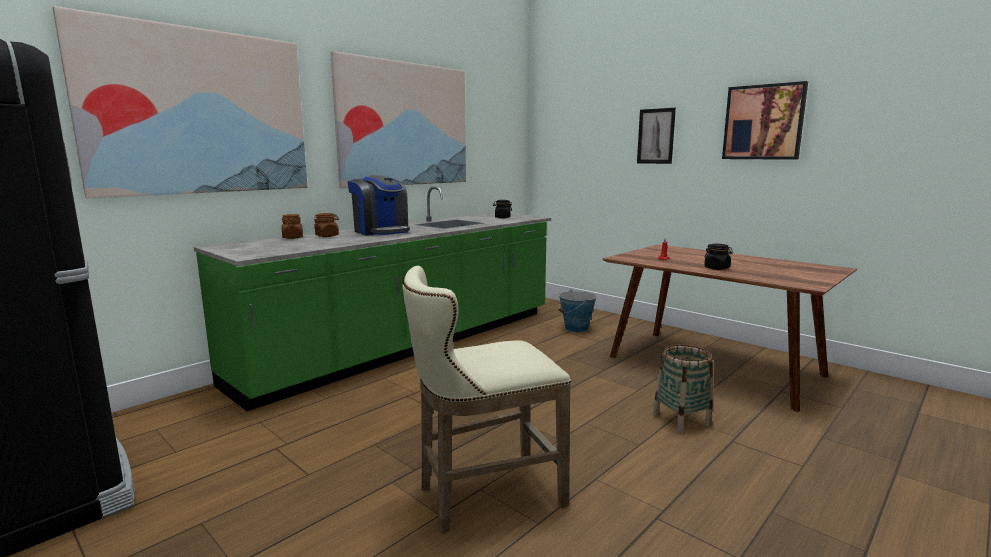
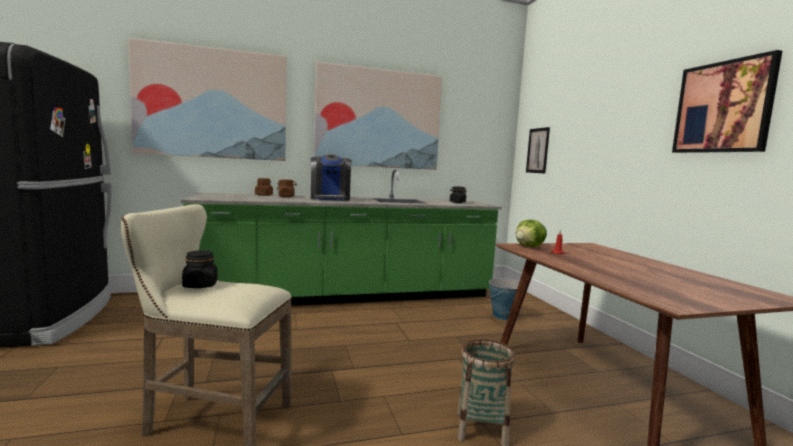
camera: 30 degrees right, 5 degrees down
(632, 256) = (529, 246): none -> lettuce
(656, 136) = (612, 130): picture -> picture (537, 150)
(717, 268) = (596, 269): black jar -> black jar (200, 285)

